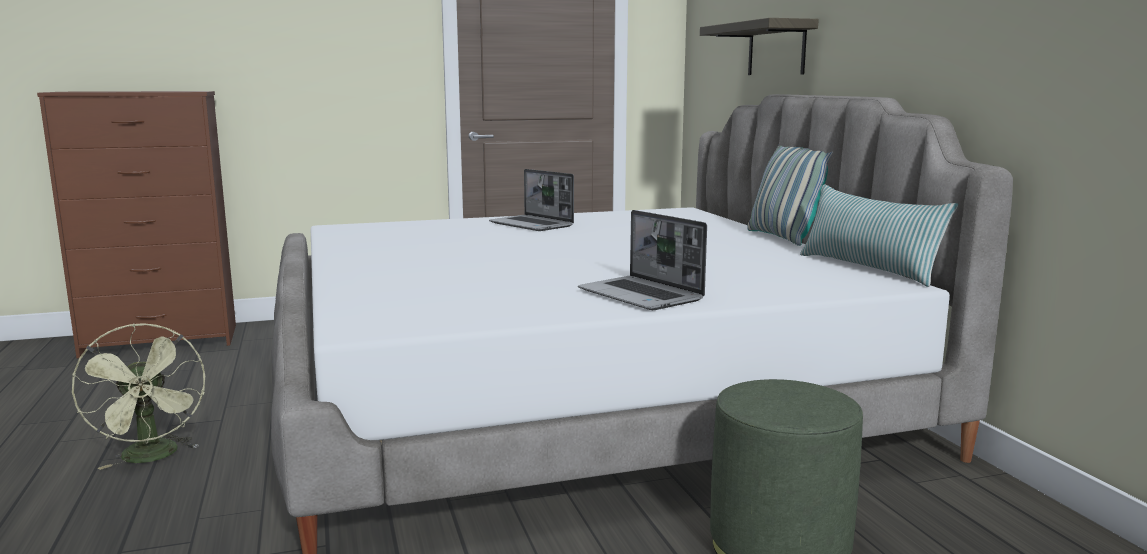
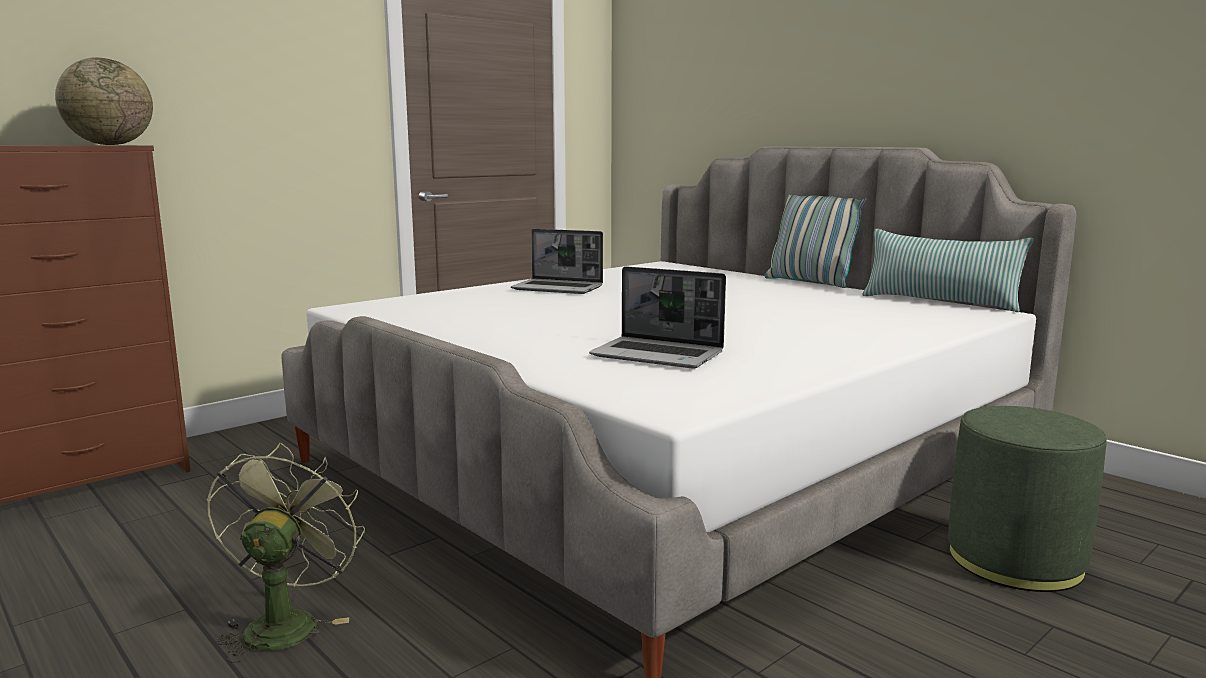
camera: 25 degrees left, 0 degrees up
(153, 457) = (285, 622): green fan -> green fan turned 120 degrees counterclockwise
(183, 91) = (110, 144): none -> globe
(642, 296) = (836, 344): laptop -> laptop (659, 355)
(776, 49) = (756, 103): shelf -> none

